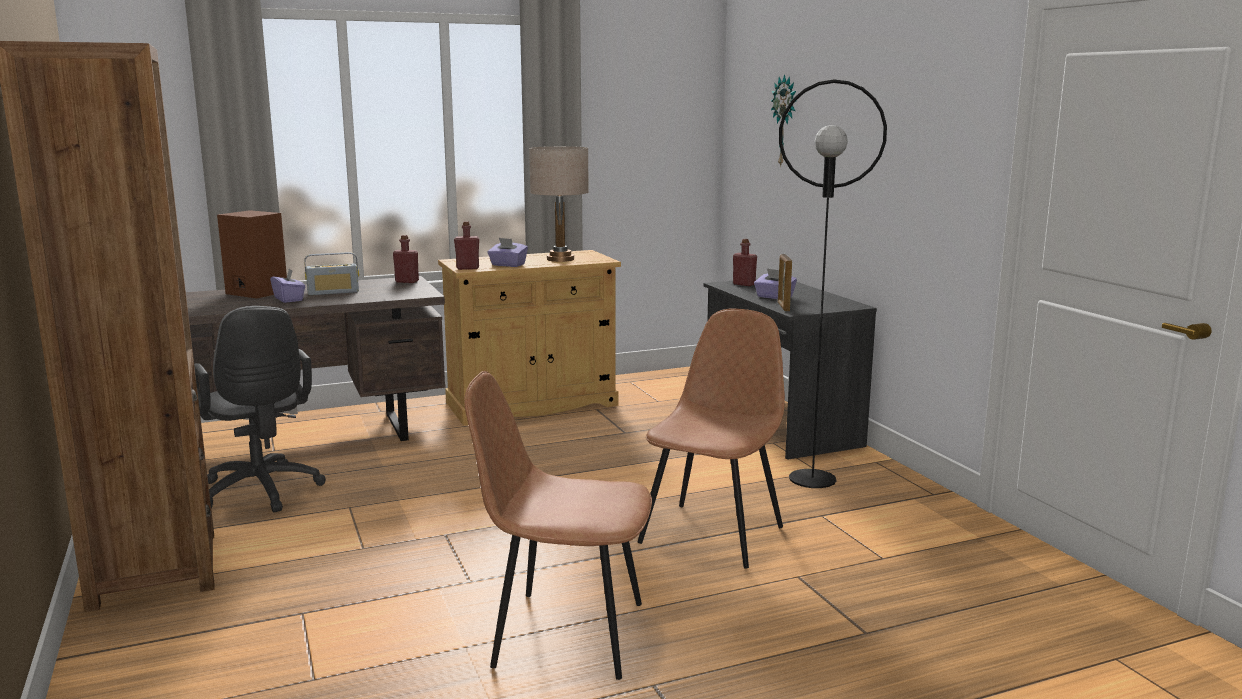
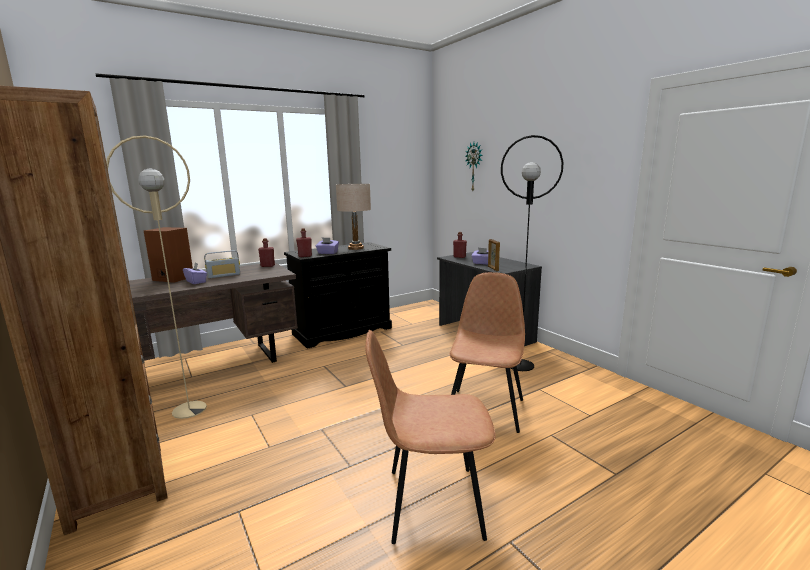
camera: 10 degrees left, 0 degrees up
(261, 493) = (189, 410): grey office chair -> beige floor lamp
(532, 404) = (342, 331): beige cabinet -> black cabinet

